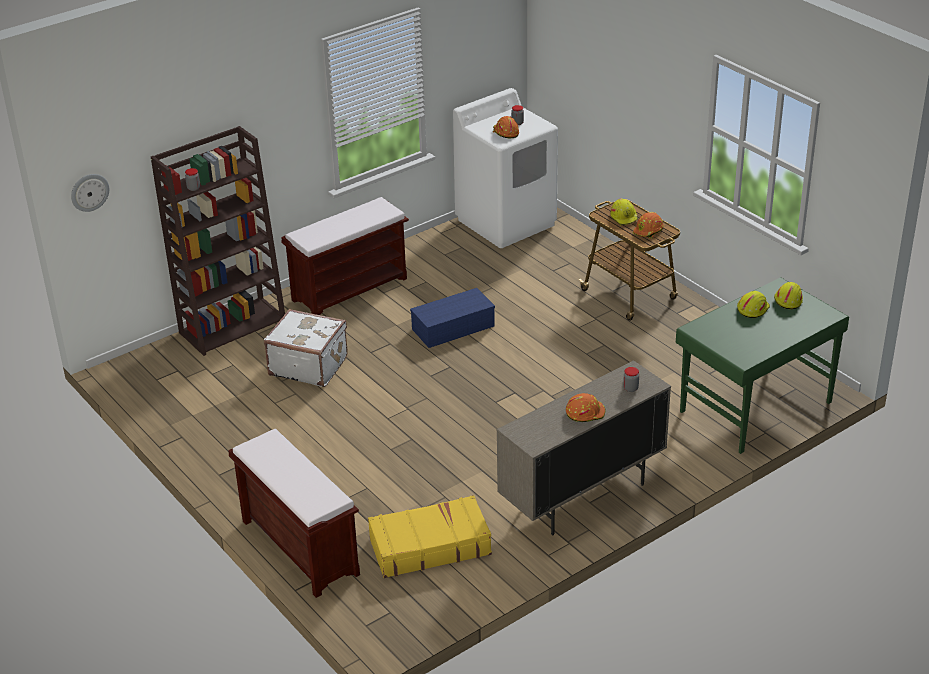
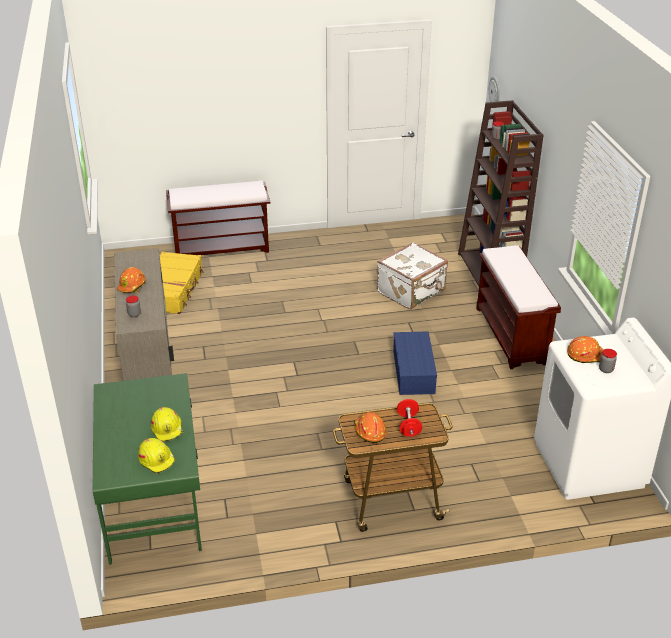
camera: 115 degrees right, 0 degrees up
(624, 217) = (408, 426): yellow hard hat -> red dumbbell

